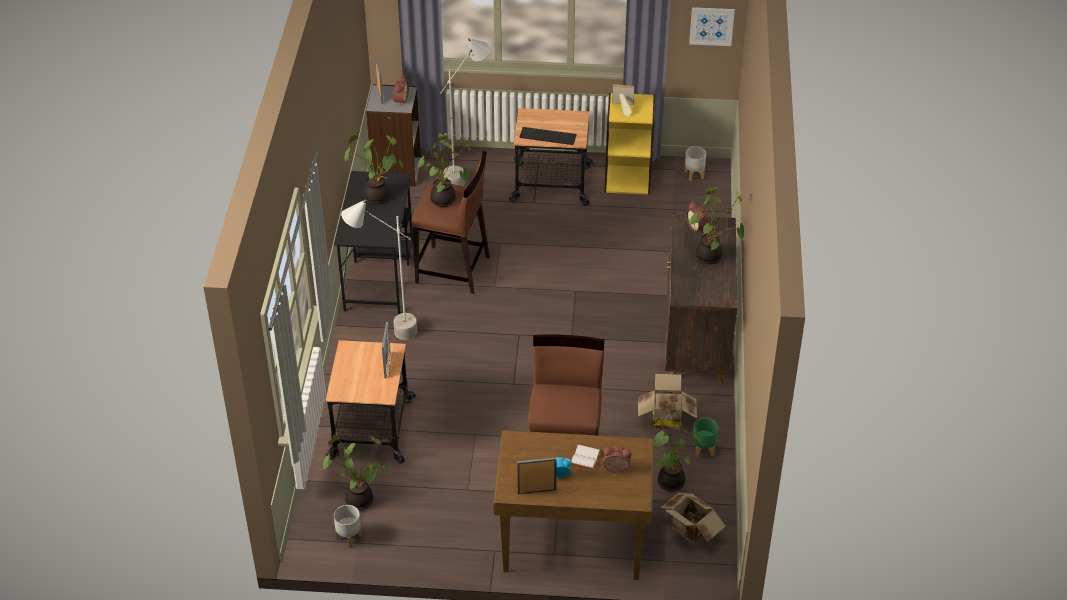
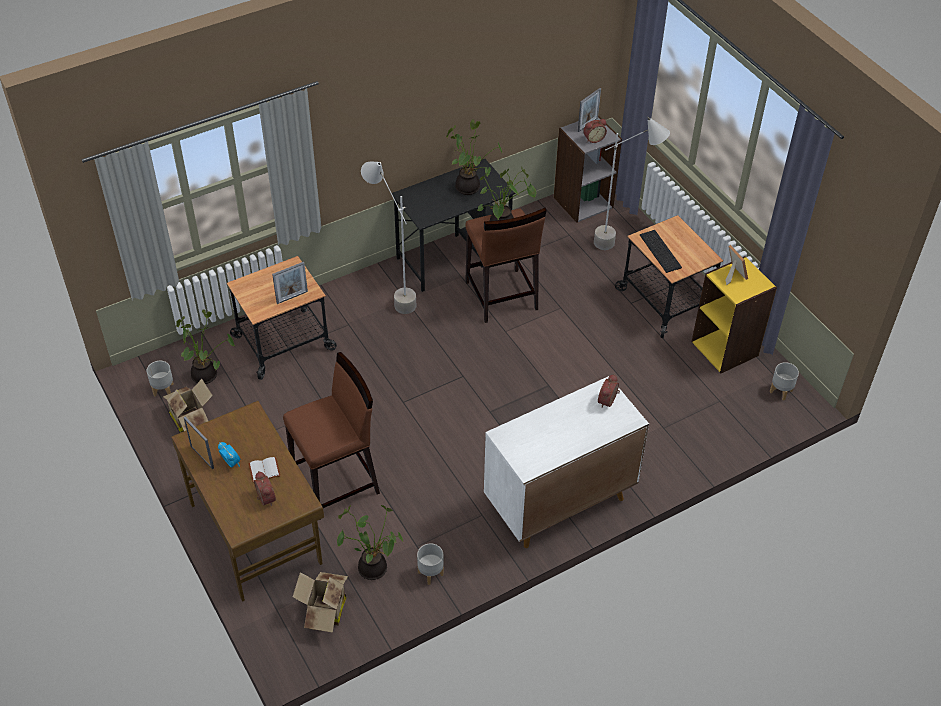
camera: 55 degrees right, 5 degrees up
(665, 417) = (447, 526): cardboard box -> cardboard box (191, 419)
(696, 343) = (558, 503): brown cabinet -> white cabinet
(704, 449) = (431, 574): green planter -> grey planter
(711, 25) = (850, 257): picture -> none
(711, 257) = (576, 431): potted plant -> none

